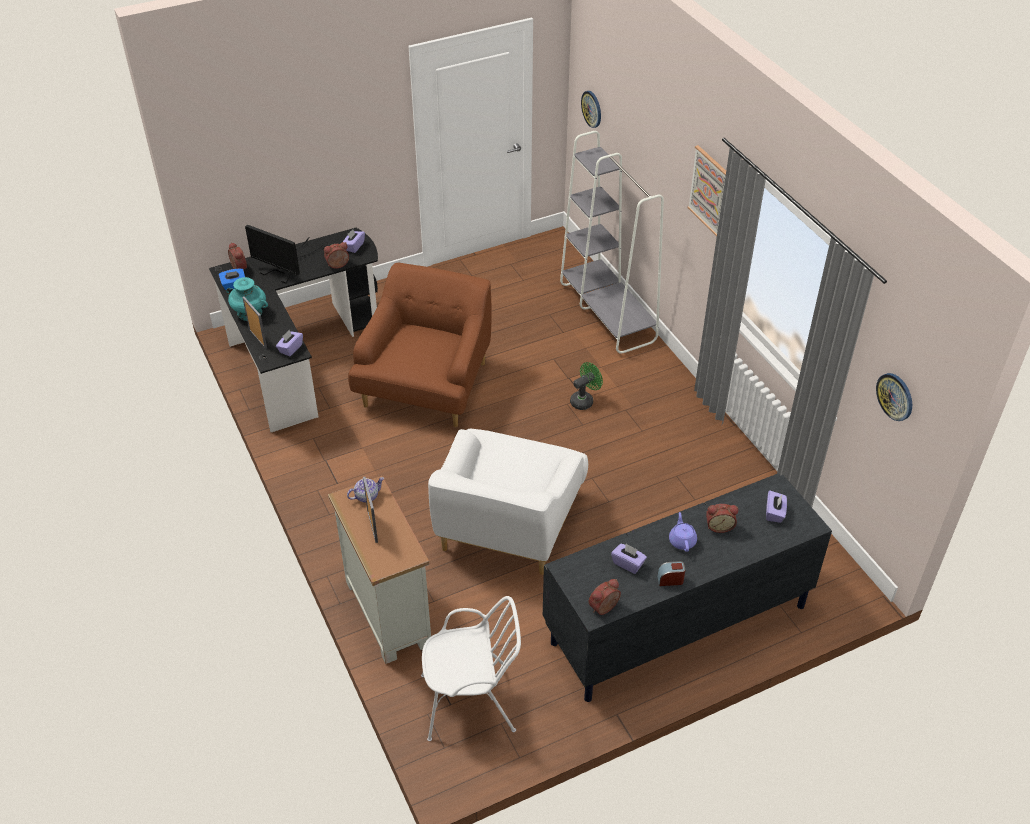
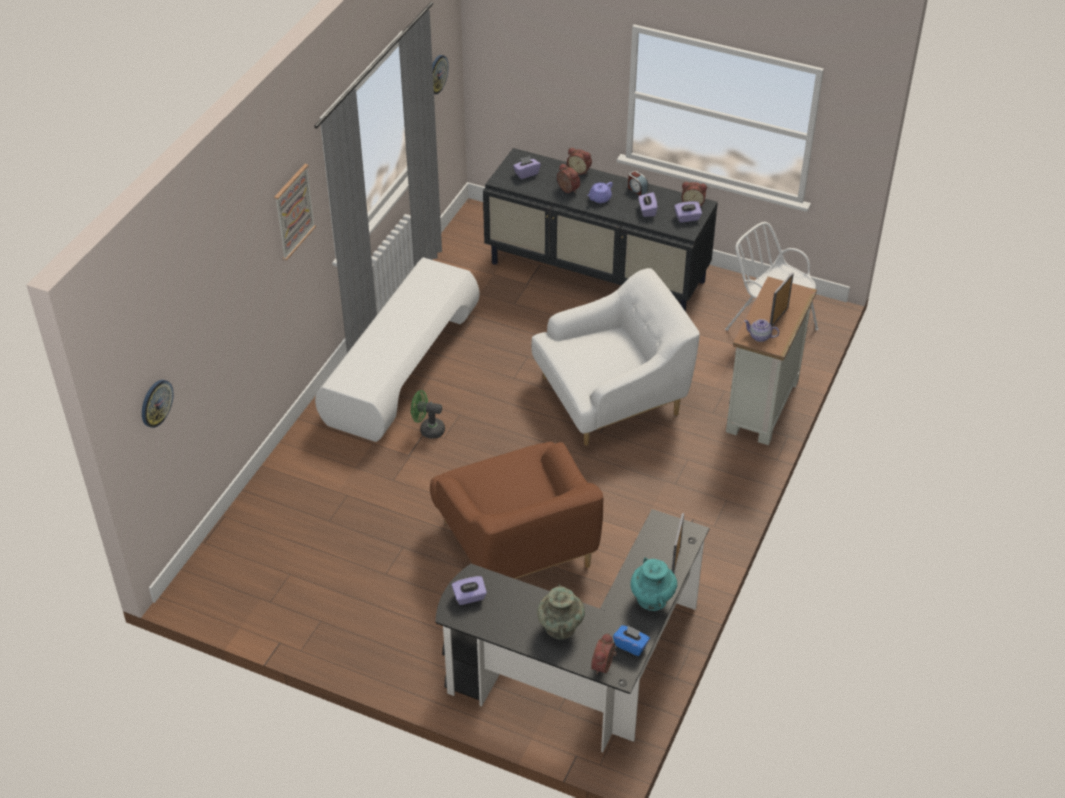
camera: 130 degrees left, 0 degrees up
(286, 267) = (560, 626): monitor -> turquoise vase
(290, 348) = (660, 529): purple tissue box -> purple tissue box (687, 218)
(338, 266) = (513, 586): alarm clock -> alarm clock (579, 170)
(427, 384) = (518, 544): brown armchair -> brown armchair turned 90 degrees counterclockwise
(607, 314) = (288, 480): grey clothes rack -> none
(673, 423) = (401, 365): none -> white bench

